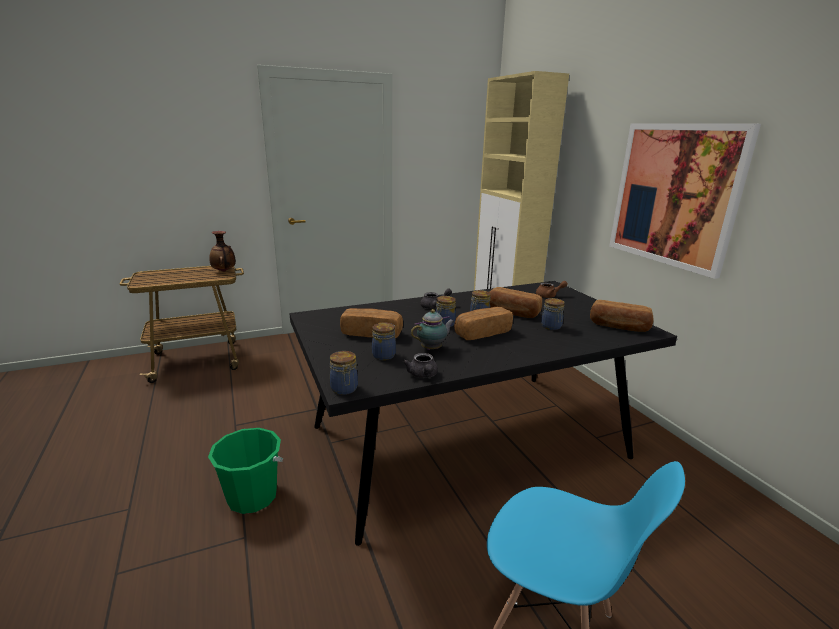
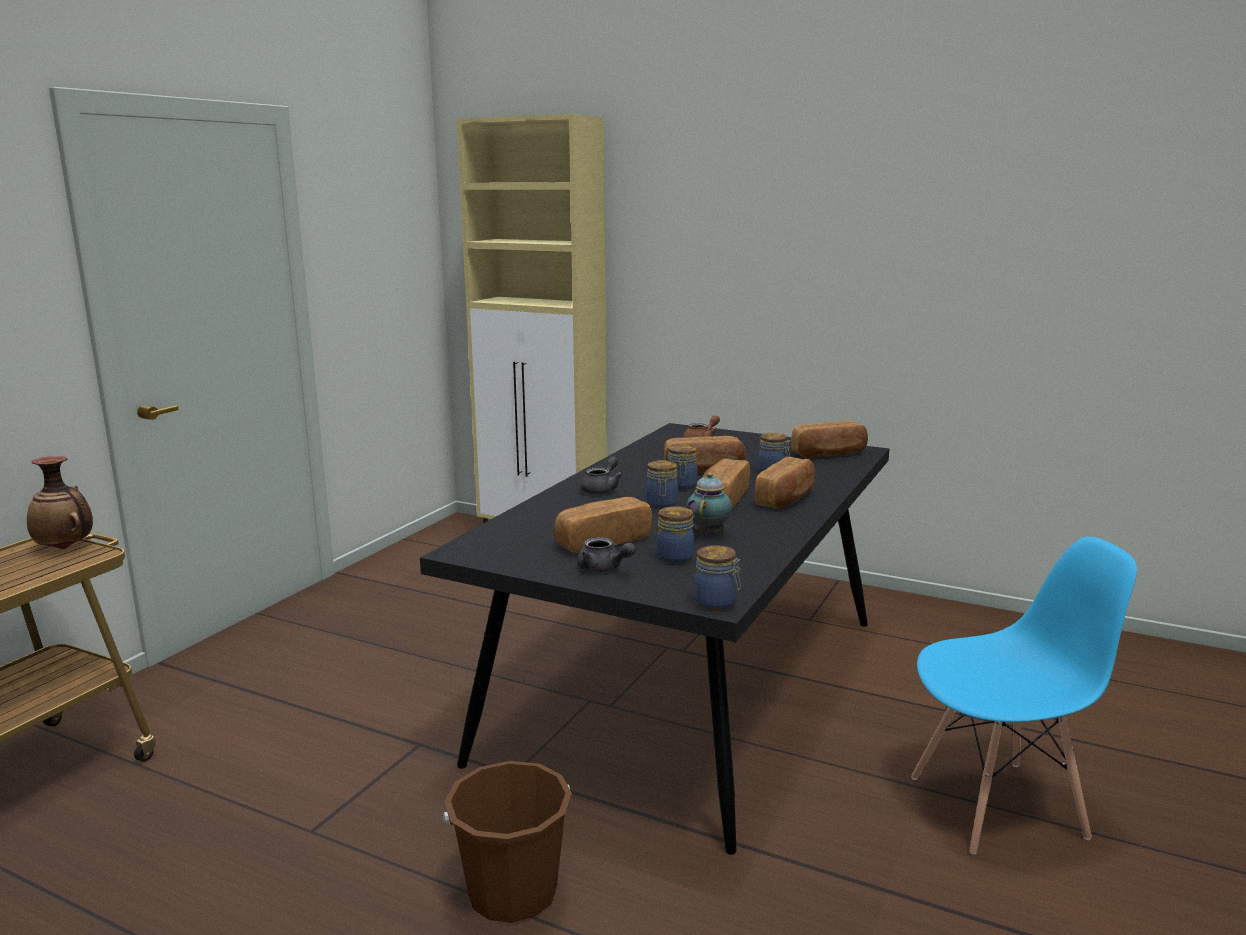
camera: 40 degrees left, 5 degrees down
(252, 497) = (512, 892): green bucket -> brown bucket
(422, 375) = (761, 560): grey teapot -> grey teapot (604, 569)
(523, 345) = (787, 499): none -> bread
(674, 195) = (810, 279): picture -> none

